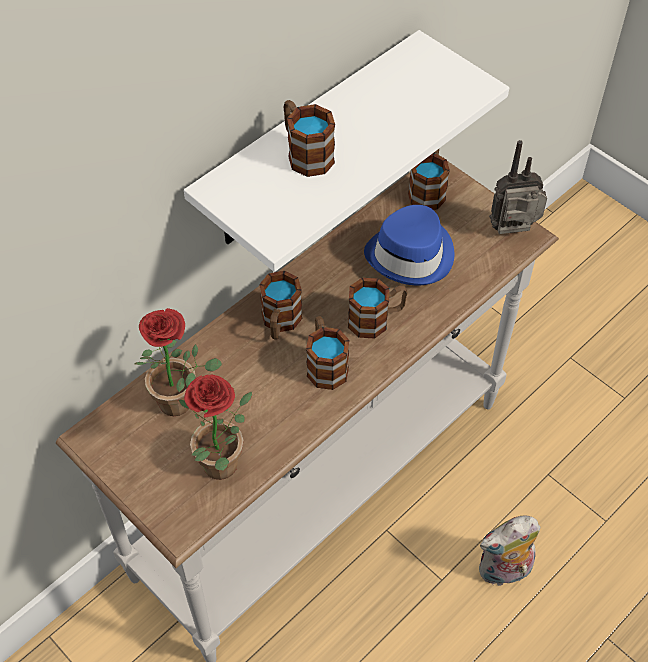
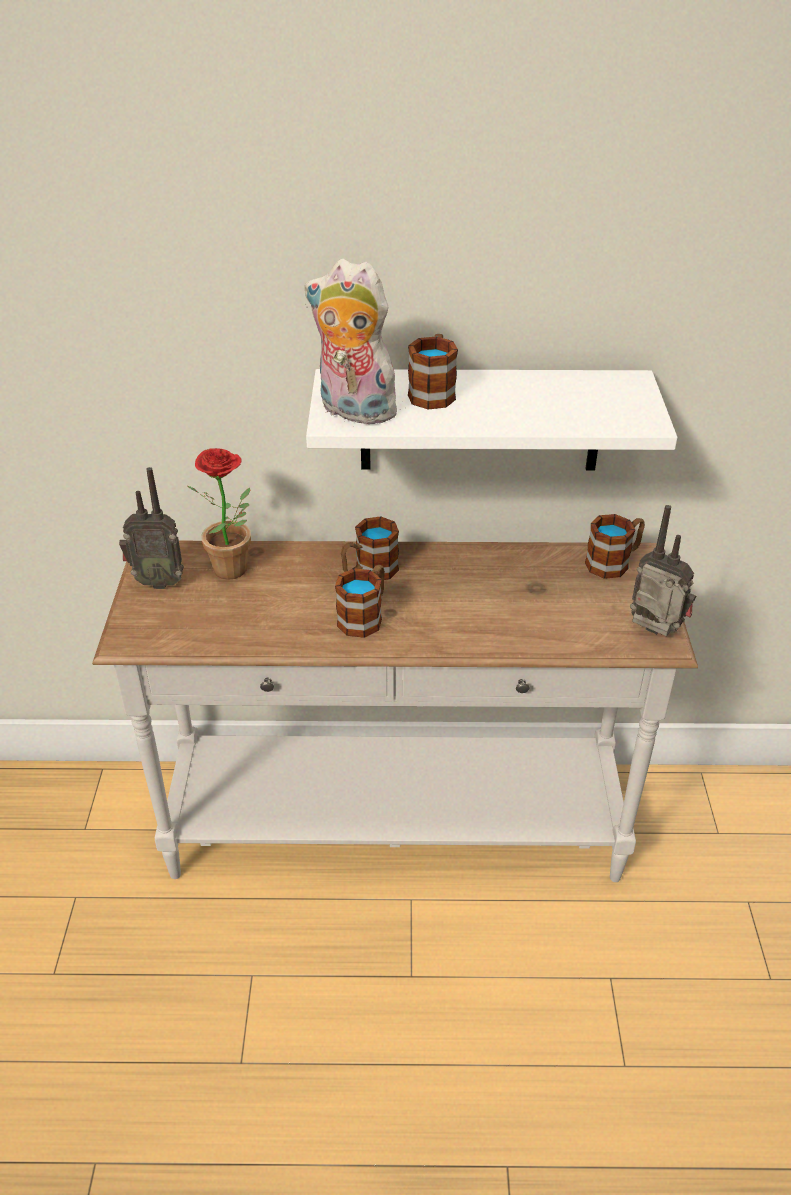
camera: 45 degrees right, 15 degrees down
(133, 458) = (158, 581): none -> radio
(224, 470) = (201, 629): potted plant -> none
(376, 319) = (445, 615): mug -> none
(411, 255) = (536, 594): blue hat -> none
(504, 572) = (473, 1019): plush toy -> plush toy (353, 411)

